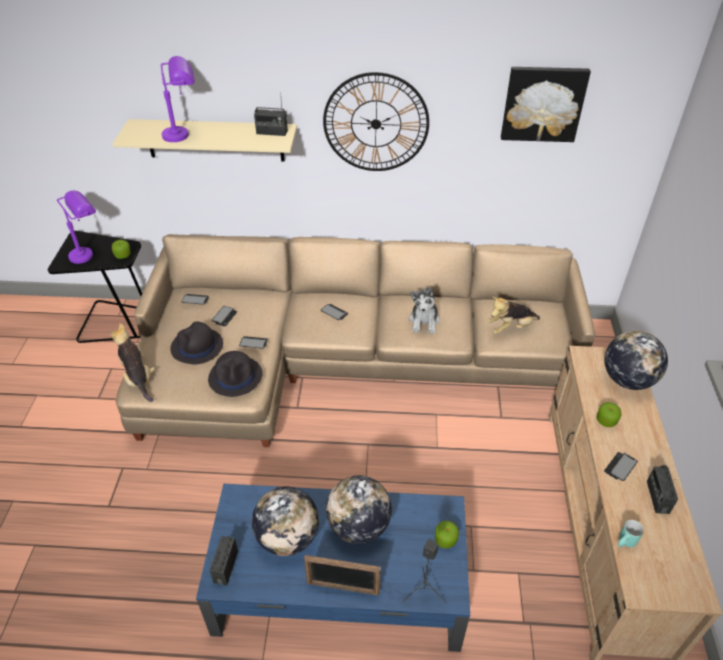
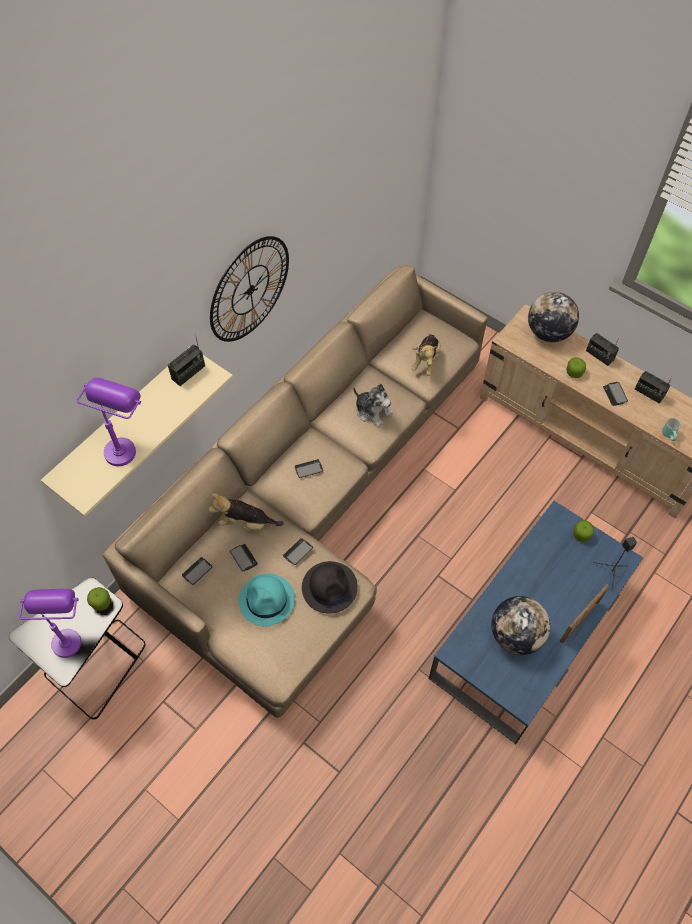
camera: 55 degrees left, 15 degrees up
(138, 378) = (265, 669): plush toy -> plush toy (246, 523)
(197, 347) = (267, 600): black hat -> turquoise hat
(225, 566) = (514, 691): radio -> radio (599, 355)
(358, 526) = (536, 582): globe -> none
(543, 103) = (359, 171): picture -> none

